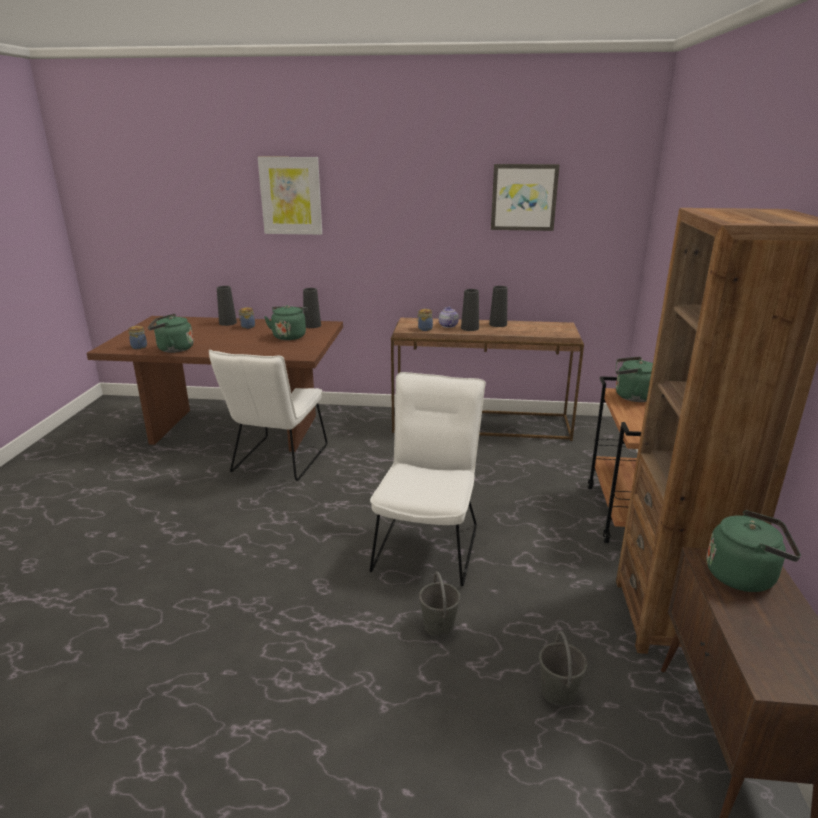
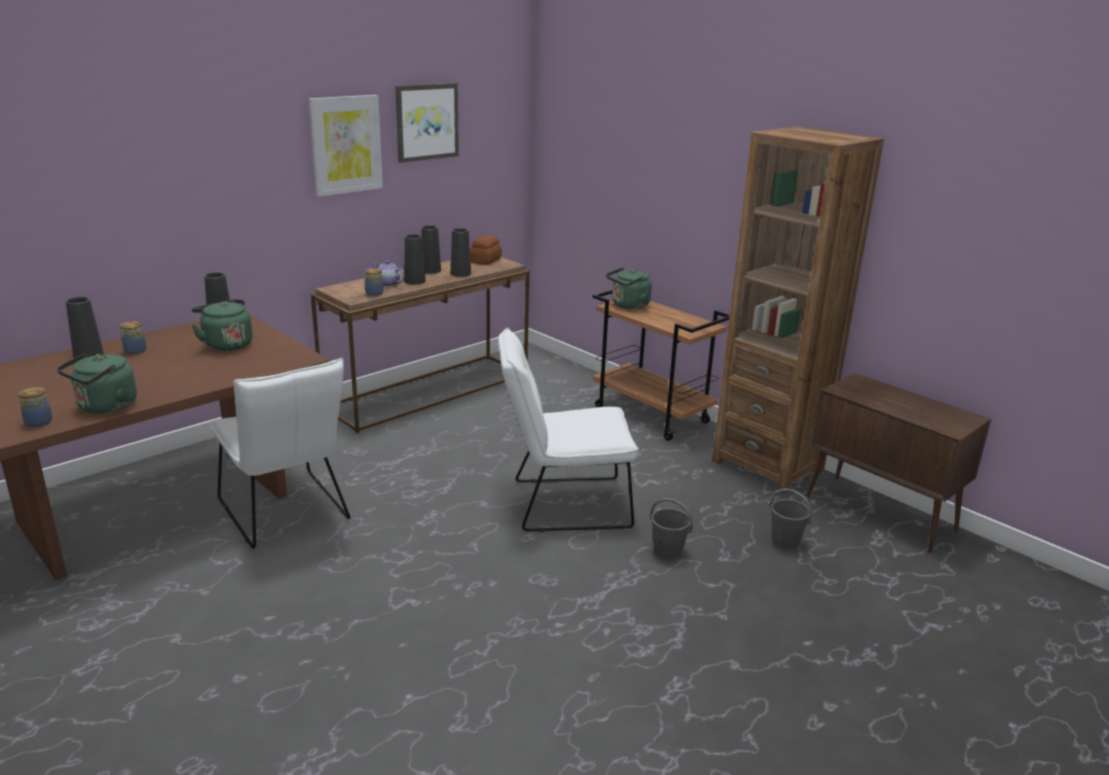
camera: 50 degrees left, 0 degrees up
(291, 196) = (146, 146): picture -> picture (346, 145)
(428, 543) = (562, 504): white chair -> white chair turned 60 degrees counterclockwise
(514, 331) = (460, 273): none -> black vase
(556, 327) = (486, 260): none -> bread
(744, 576) = (866, 390): green kettle -> none

